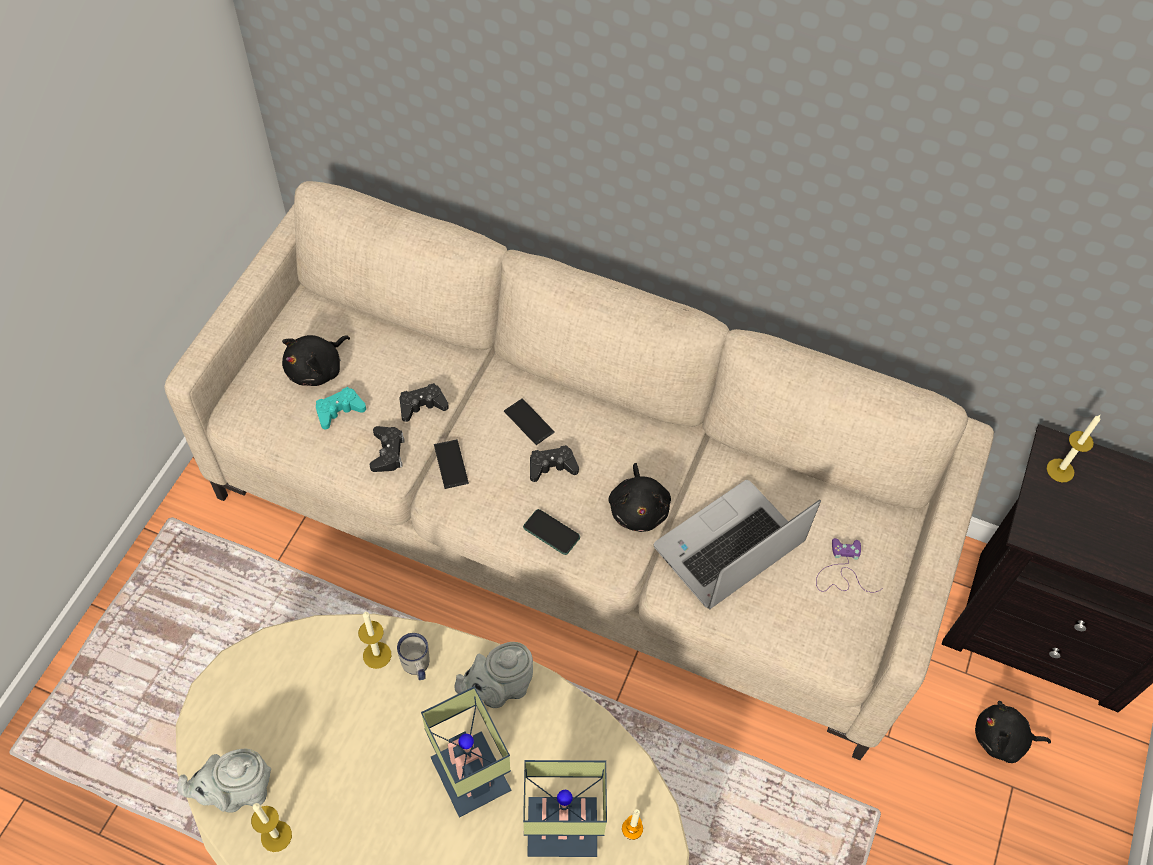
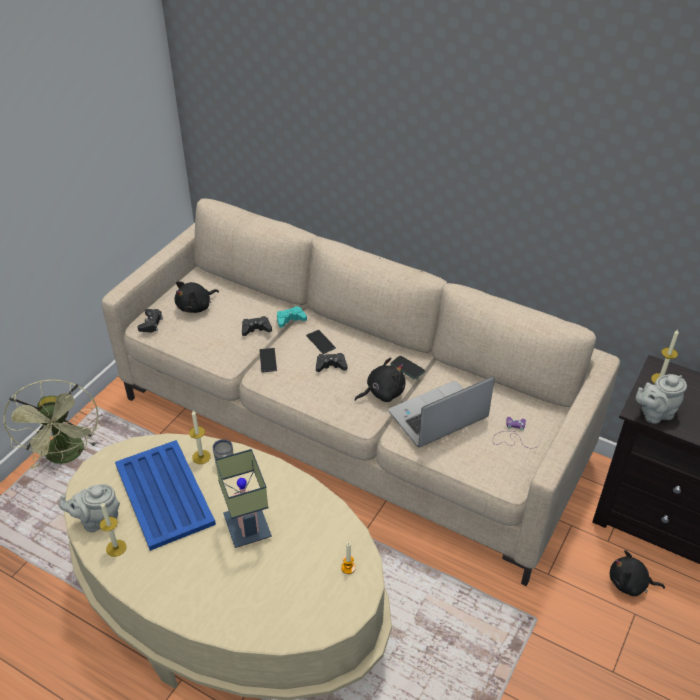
camera: 10 degrees right, 15 degrees down
(141, 613) = (67, 456): none -> green fan
(332, 732) = (164, 495): none -> blue tray
(339, 411) = (204, 328): turquoise game controller -> turquoise game controller (290, 320)
(387, 452) = (230, 351): black game controller -> black game controller (151, 323)
(499, 688) = (275, 482): grey teapot -> grey teapot (654, 414)
(551, 532) = (324, 400): phone -> phone (407, 368)
(565, 825) = (304, 561): table lamp -> none
(638, 509) = (382, 392): black plush toy -> black plush toy turned 120 degrees counterclockwise

